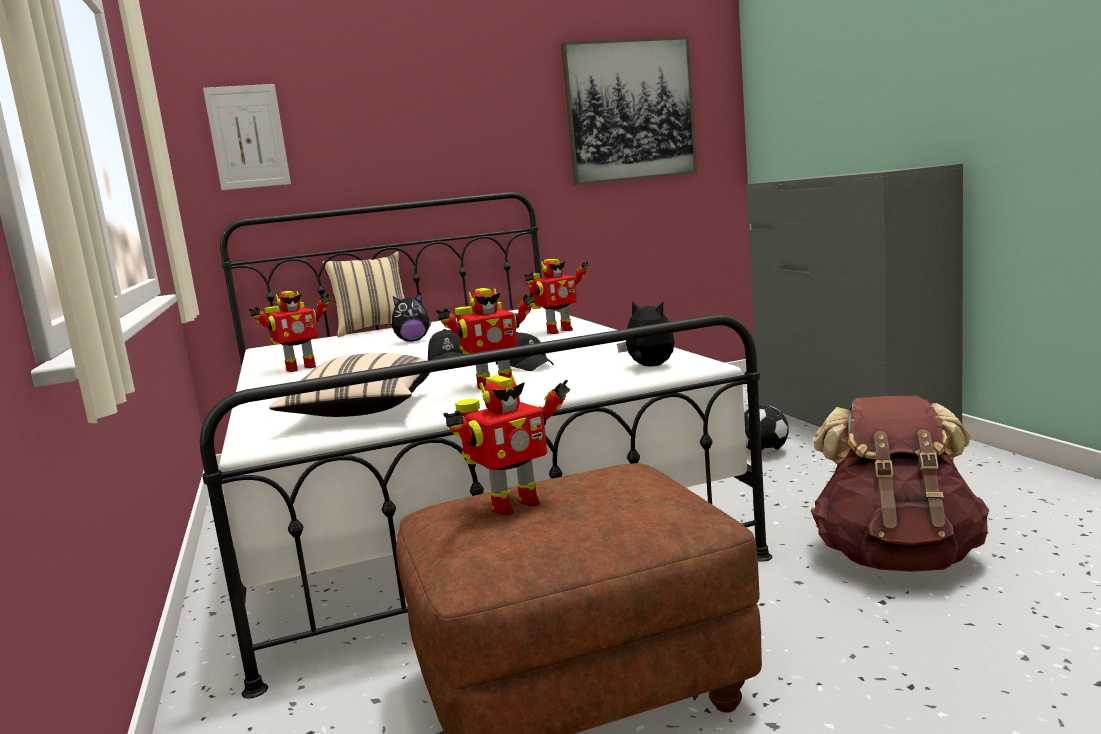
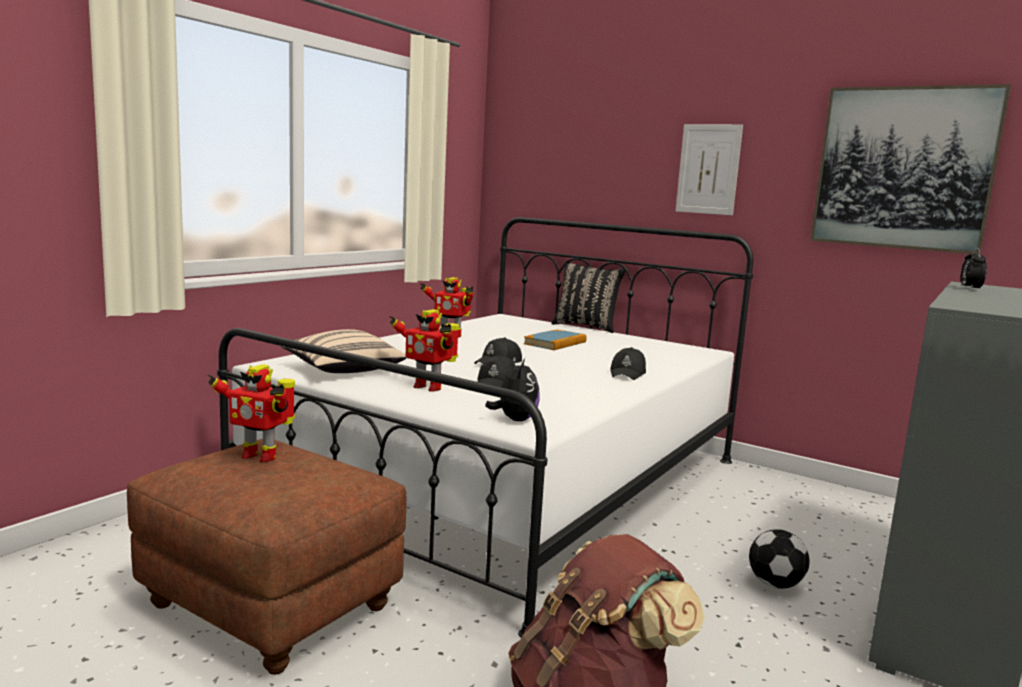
camera: 50 degrees right, 0 degrees up
(248, 137) = (541, 155): picture -> picture (708, 169)
(374, 329) = (586, 327): beige pillow -> black pillow
(413, 341) = (555, 343): plush toy -> book
(557, 331) = (628, 373): toy robot -> black cap
(792, 179) = (970, 288): none -> alarm clock

